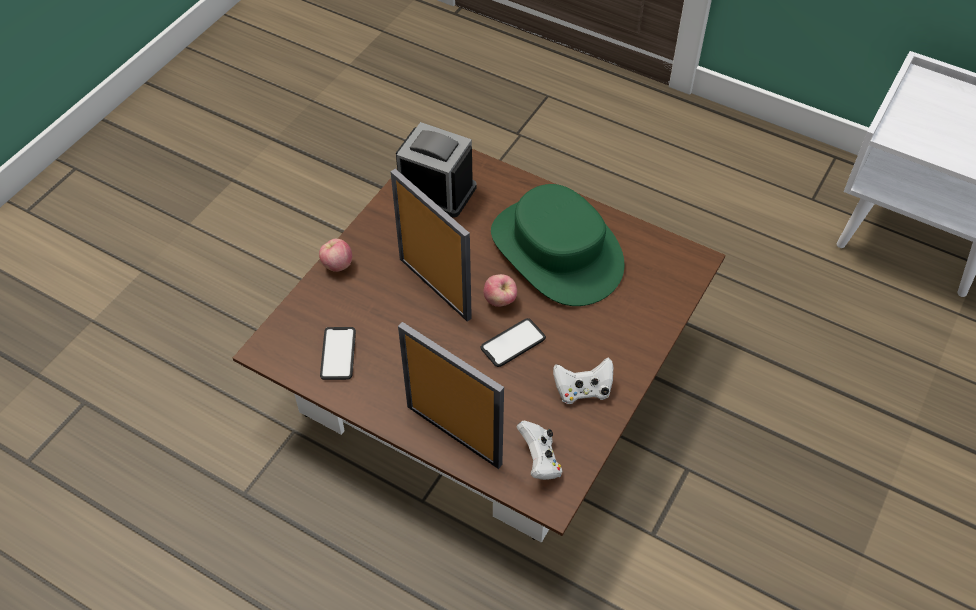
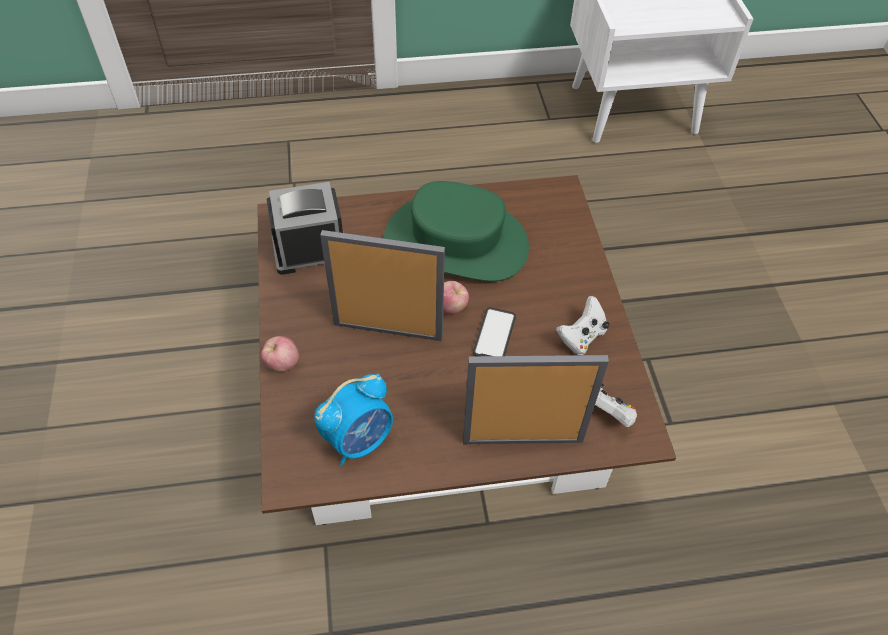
camera: 40 degrees left, 0 degrees up
(338, 354) = (359, 440): phone -> alarm clock

